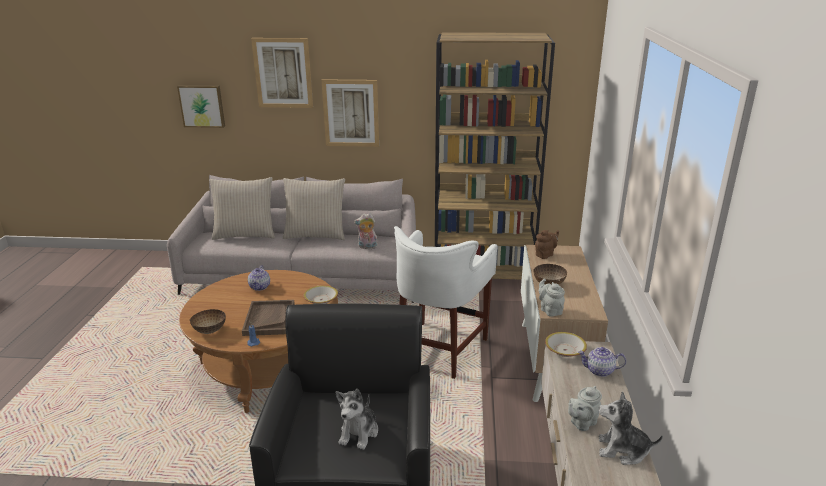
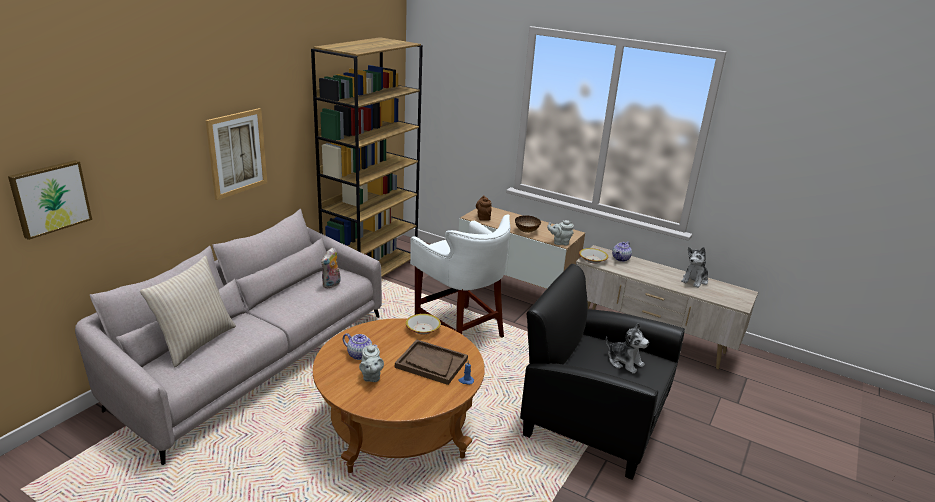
camera: 65 degrees left, 0 degrees up
(210, 330) = (421, 402): bowl -> none
(283, 73) = (161, 122): picture -> none
(315, 235) = (264, 302): beige pillow -> none
(582, 423) = (667, 282): grey teapot -> grey teapot (371, 377)

